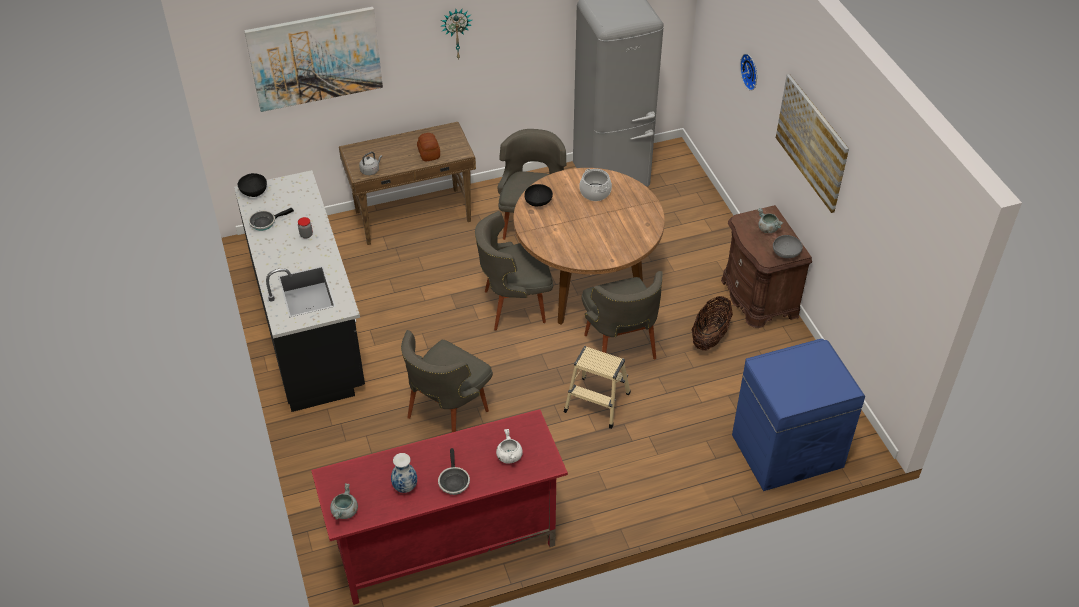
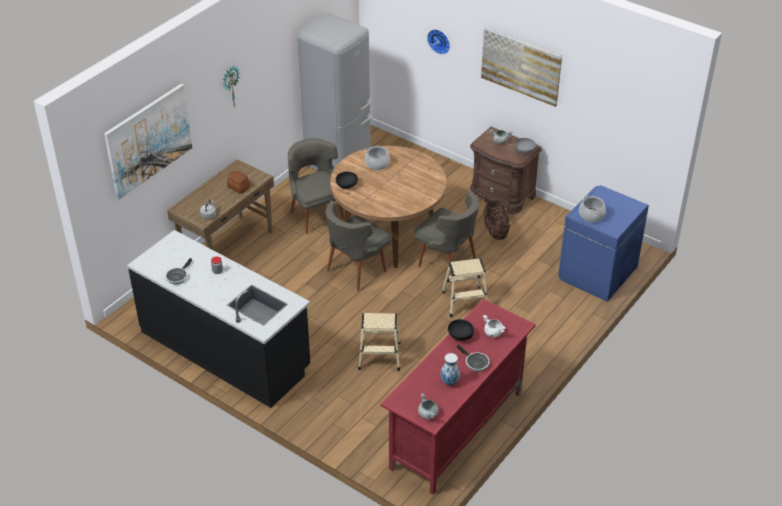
camera: 35 degrees left, 5 degrees down
(253, 191) = (146, 261): black bowl -> black bowl (460, 336)
(448, 414) = (379, 355): grey chair -> beige step ladder
(776, 373) = (591, 215): none -> cooking pot

